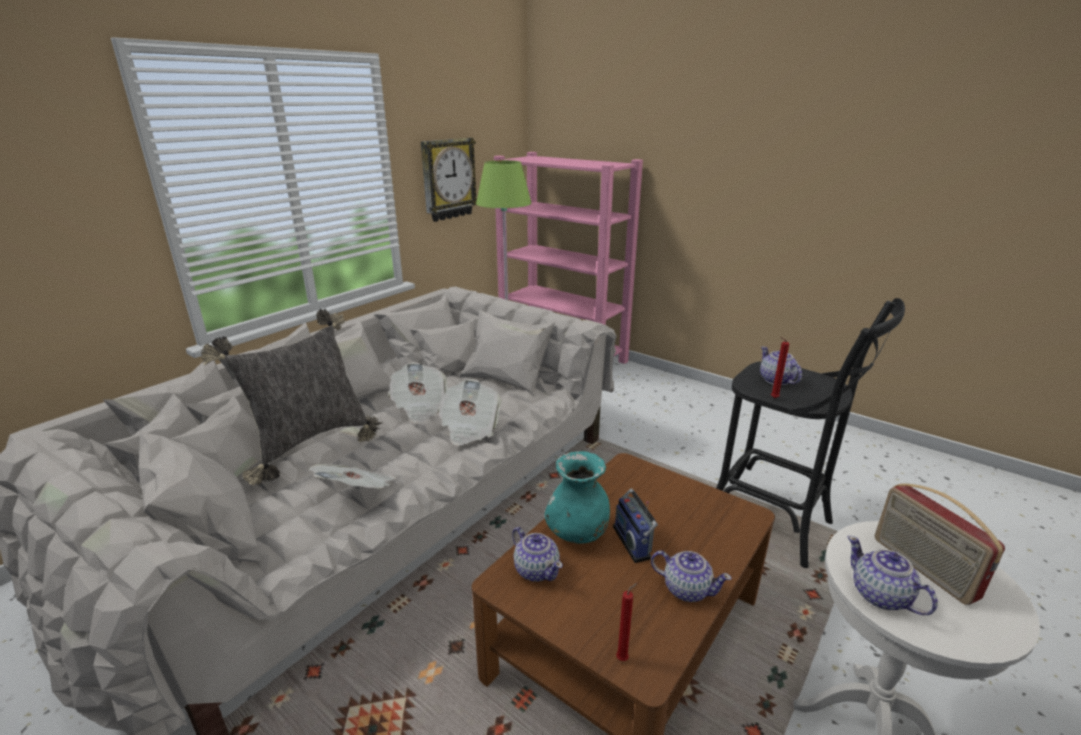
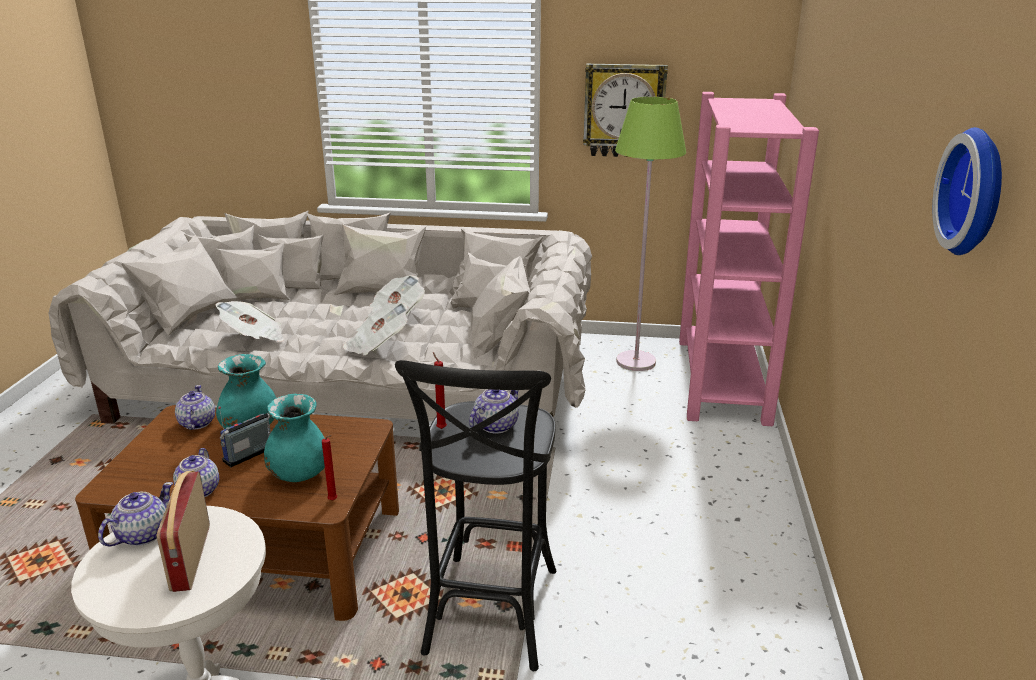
camera: 60 degrees right, 0 degrees up
(310, 452) = (298, 306): pillow -> none
(536, 569) = (196, 423): teapot -> teapot turned 150 degrees clockwise
(624, 658) = (115, 478): red candle -> red candle (334, 501)
(686, 518) = (299, 474): none -> turquoise vase
(922, 568) = (189, 558): radio -> radio turned 45 degrees counterclockwise
(957, 138) = (978, 192): none -> wall clock

